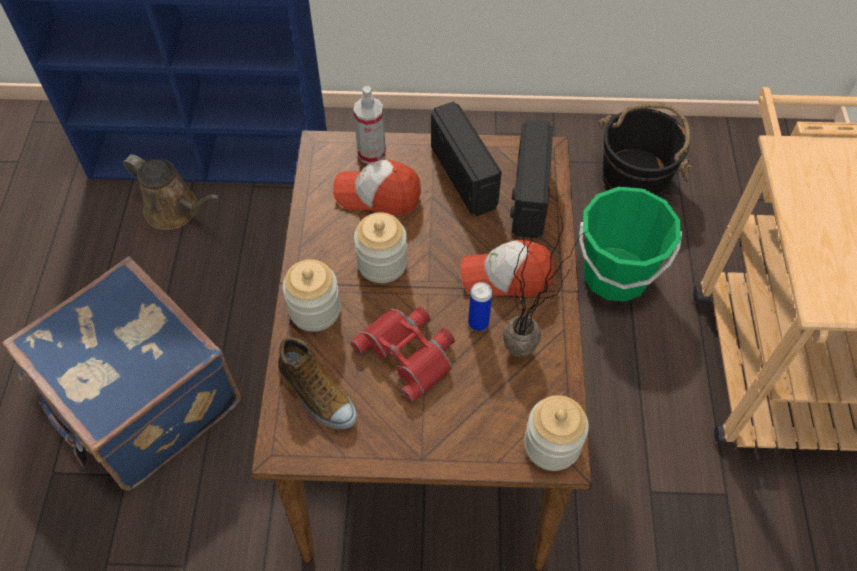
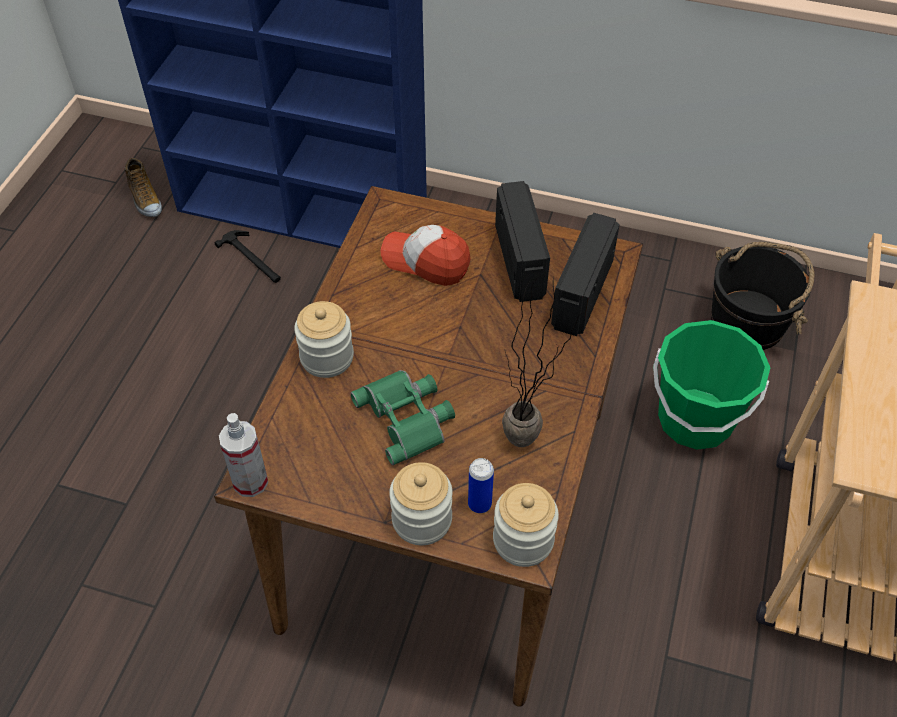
camera: 15 degrees right, 5 degrees down
(141, 402) = (162, 436): blue suitcase -> none
(176, 210) = (252, 259): brown watering can -> hammer
(316, 394) = (302, 437): shoe -> shoe (145, 199)
(371, 153) = (433, 221): spray bottle -> spray bottle (250, 482)
(382, 263) = (408, 327): jar -> jar (422, 520)
(410, 352) = (408, 417): red binoculars -> green binoculars
(478, 323) = (487, 405): can -> can (479, 504)
(506, 276) = (531, 366): cap -> none

